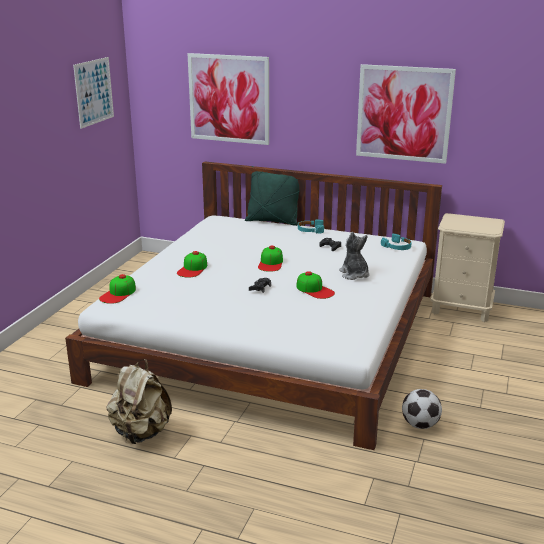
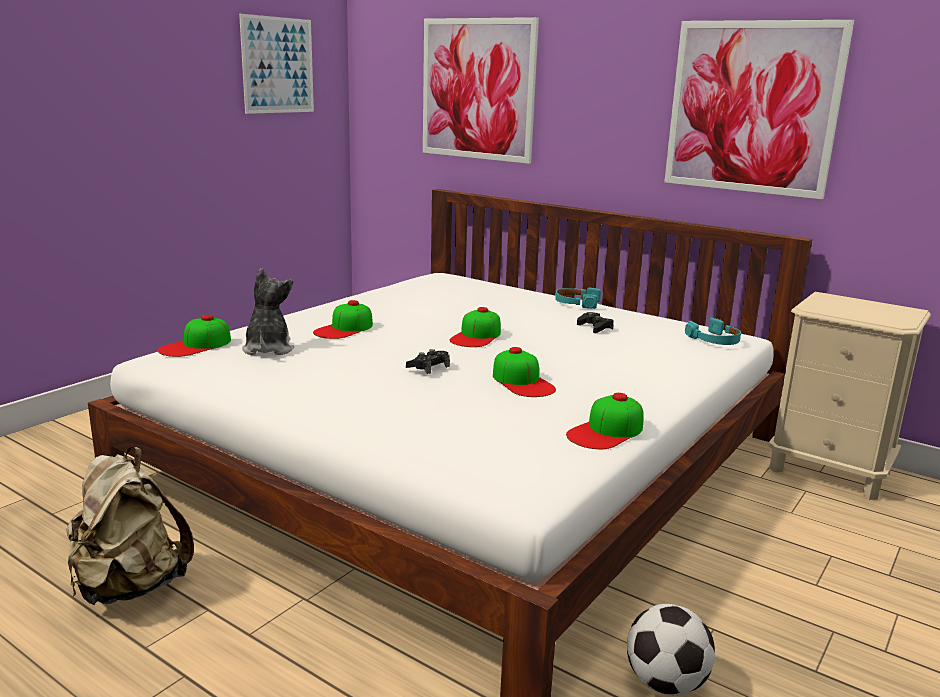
camera: 15 degrees right, 5 degrees down
(273, 221) = (524, 287): green pillow -> none
(354, 275) = (611, 369): plush toy -> plush toy (268, 349)
(371, 312) = (606, 431): none -> cap

